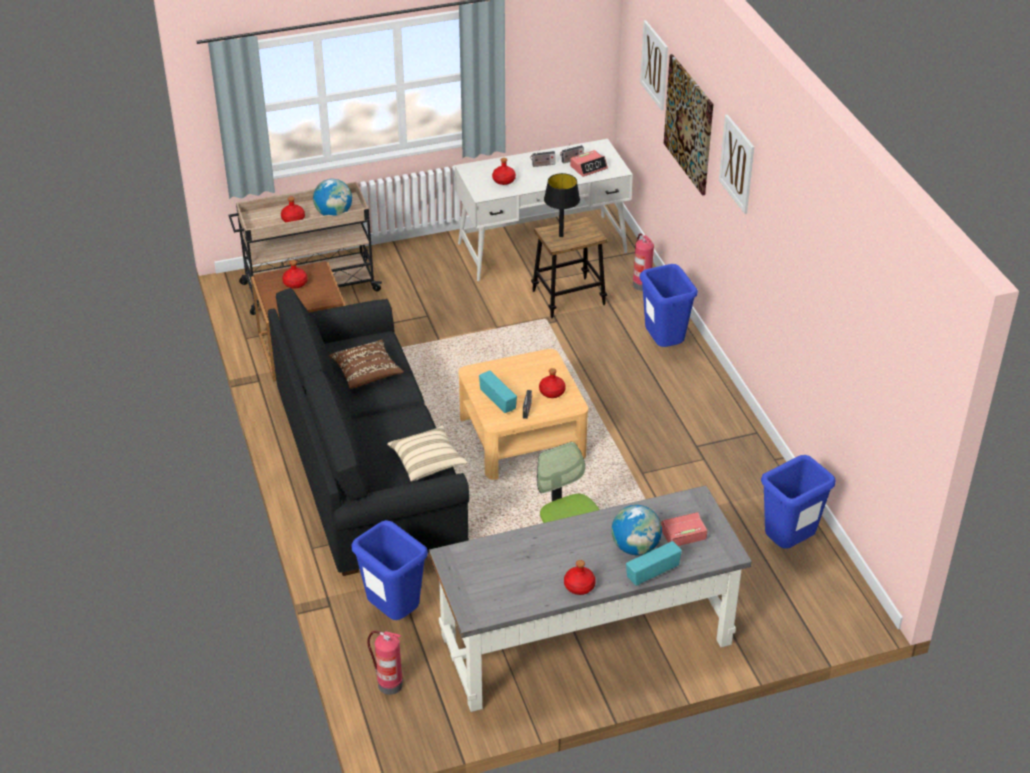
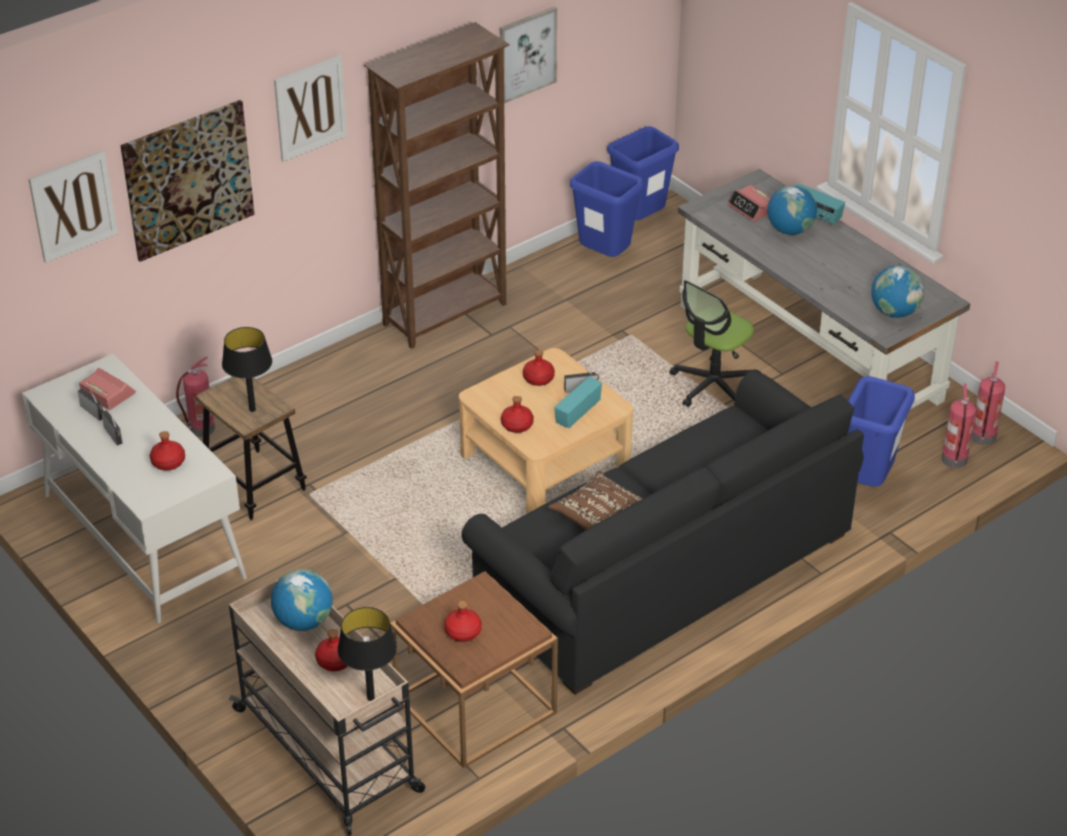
camera: 110 degrees left, 0 degrees up
(254, 226) = (370, 698): none -> black table lamp
(407, 719) = (983, 437): none -> fire extinguisher
(427, 462) = (722, 428): beige pillow -> none
(475, 573) = (895, 312): none -> globe
(579, 586) = (862, 251): red bottle -> red bottle (517, 425)
(664, 346) = (324, 388): blue trash can -> blue trash can (640, 221)
(734, 427) = (446, 315): none -> brown bookcase
(836, 321) = (527, 54): none -> picture

